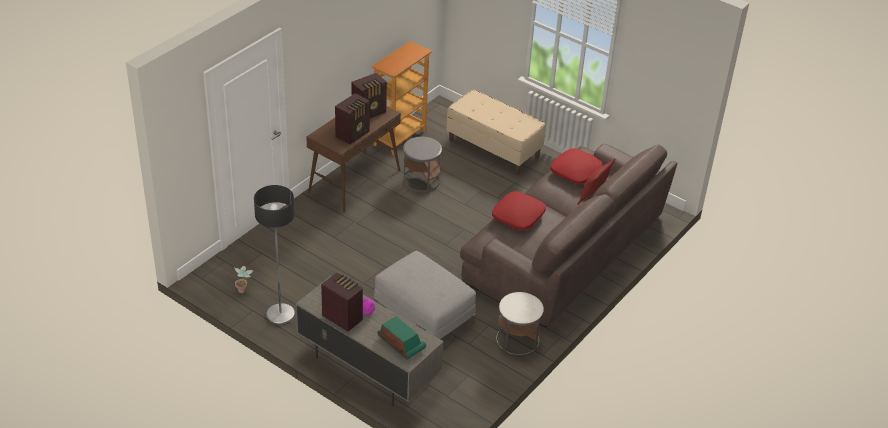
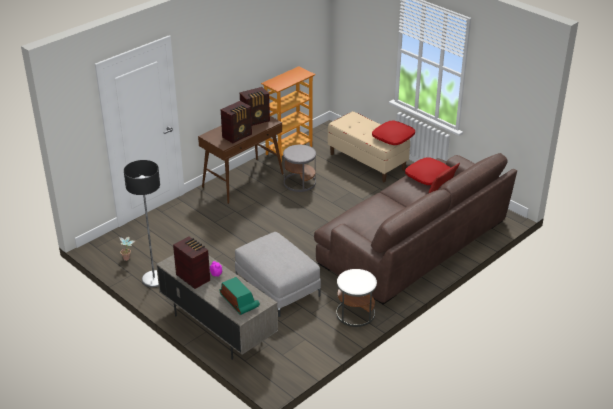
camera: 10 degrees right, 5 degrees down
(518, 216) = (369, 208): red pillow -> red pillow (393, 137)

